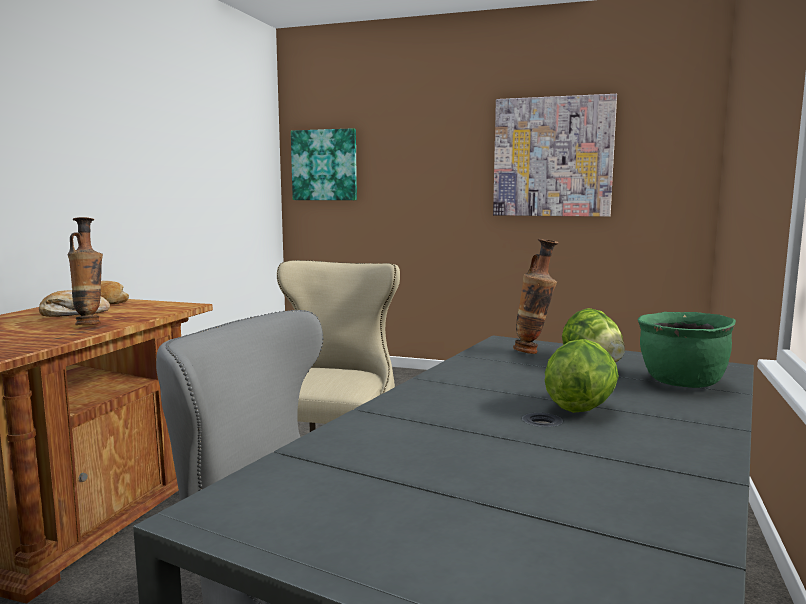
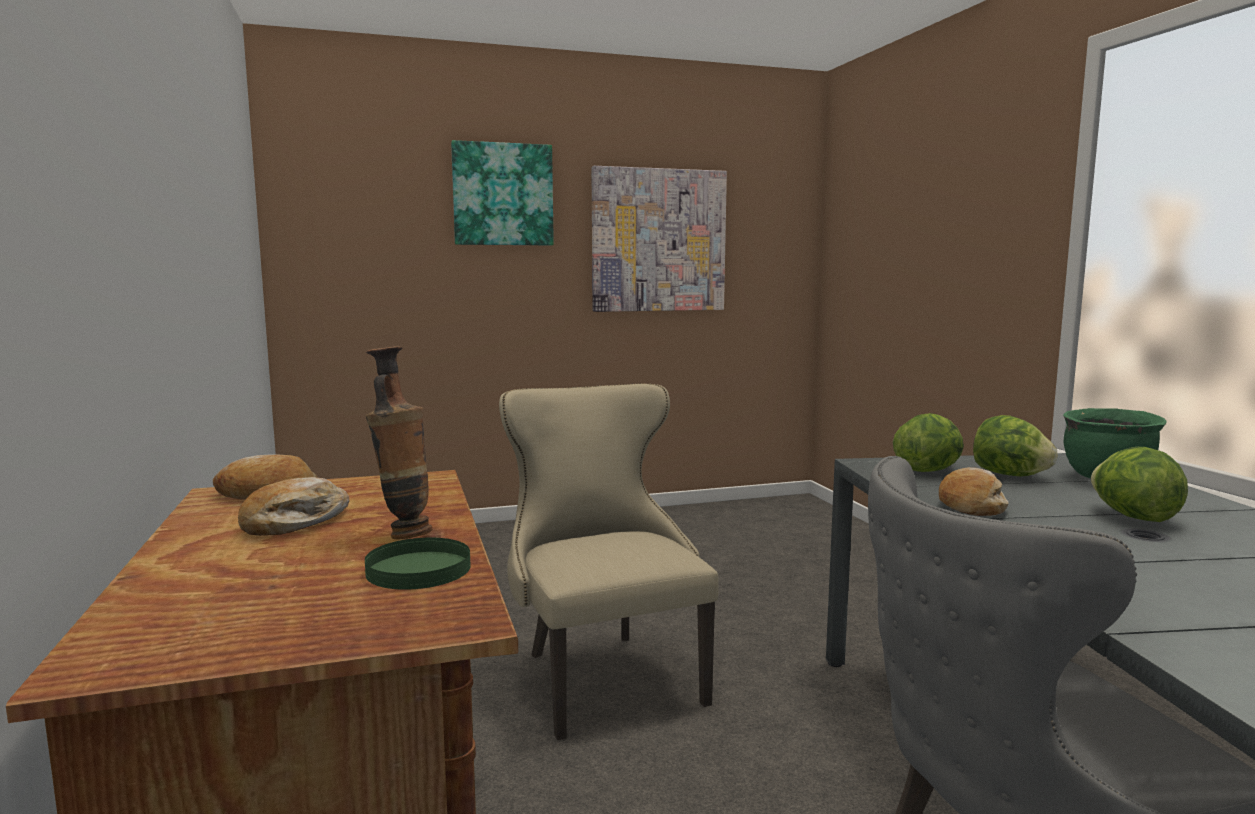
camera: 35 degrees left, 0 degrees up
(45, 337) = (418, 569): none -> green plate
(324, 165) = (342, 243): picture -> picture (503, 194)
(475, 376) = (971, 505): none -> bread
(533, 352) = (928, 470): vase -> lettuce

